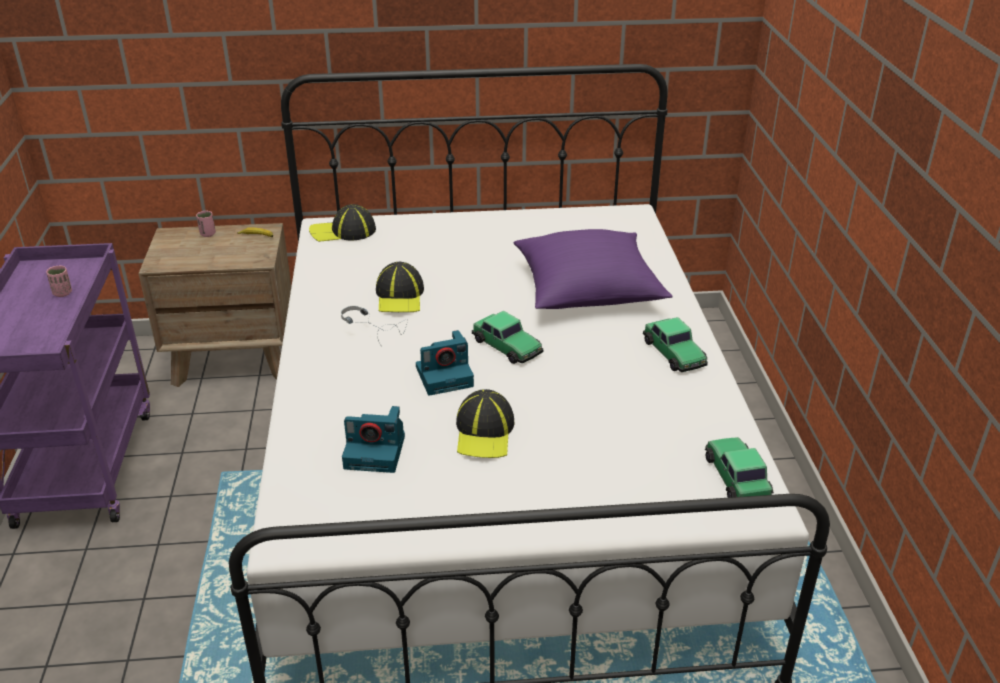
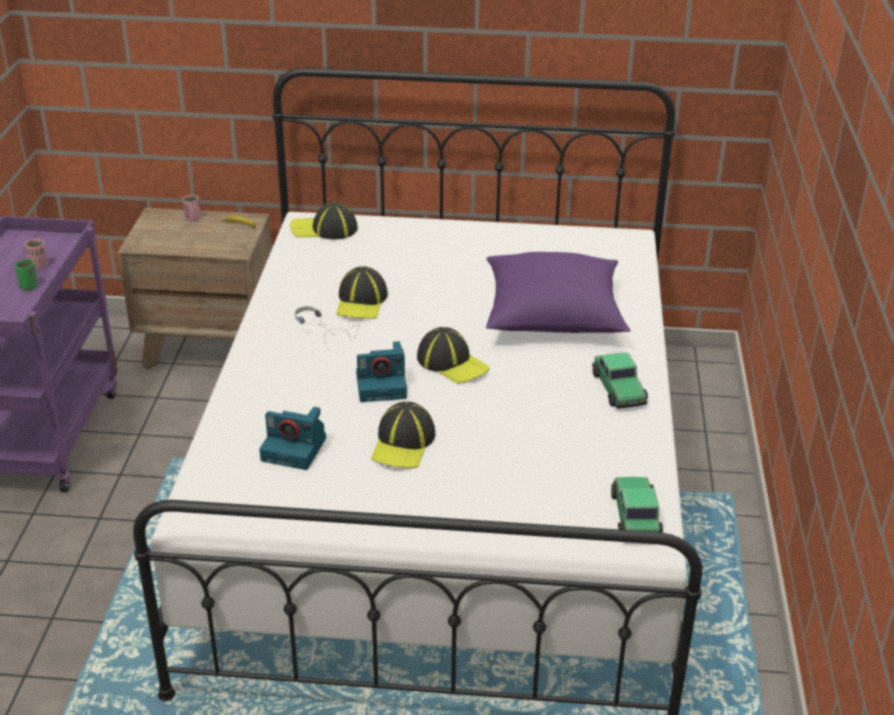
camera: 10 degrees right, 0 degrees up
(56, 315) = (29, 286): none -> green cup
(507, 346) = (452, 363): toy car -> cap

